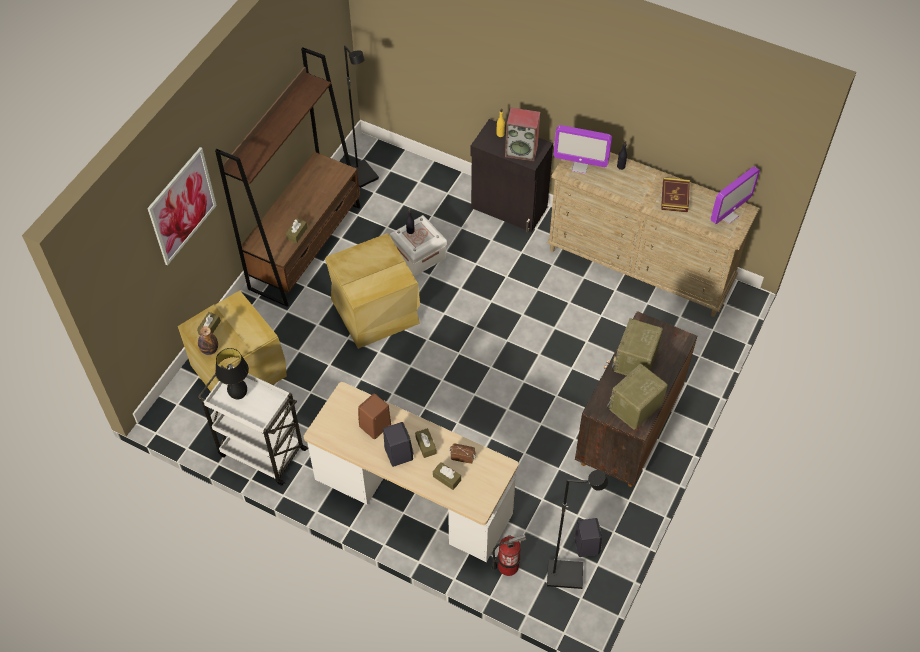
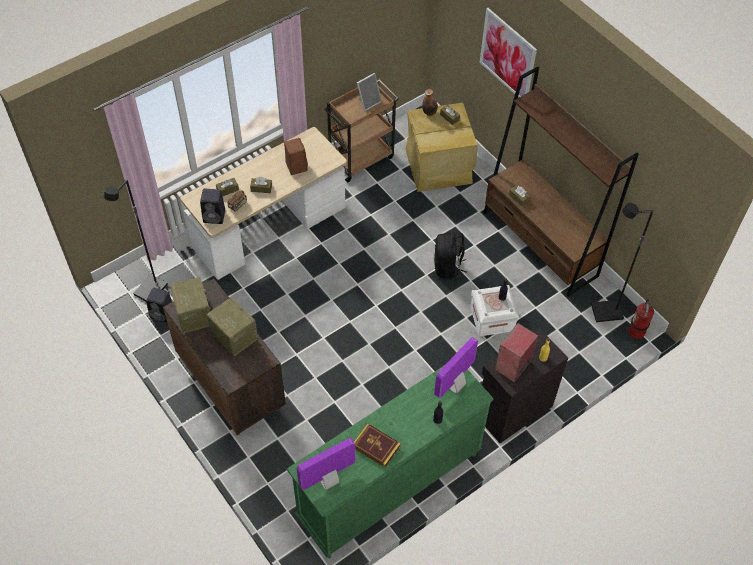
camera: 115 degrees right, 0 degrees up
(239, 395) = (368, 102): black table lamp -> picture frame
(261, 451) = (361, 158): white cart -> brown cart
(376, 311) = (447, 267): beige storage box -> black backpack
(398, 453) = (266, 171): black speaker -> black speaker (215, 216)
(507, 566) = (181, 260): fire extinguisher -> fire extinguisher (637, 331)
(640, 267) = (388, 487): beige dresser -> green dresser
(727, 215) = (328, 480): monitor -> monitor turned 75 degrees clockwise

